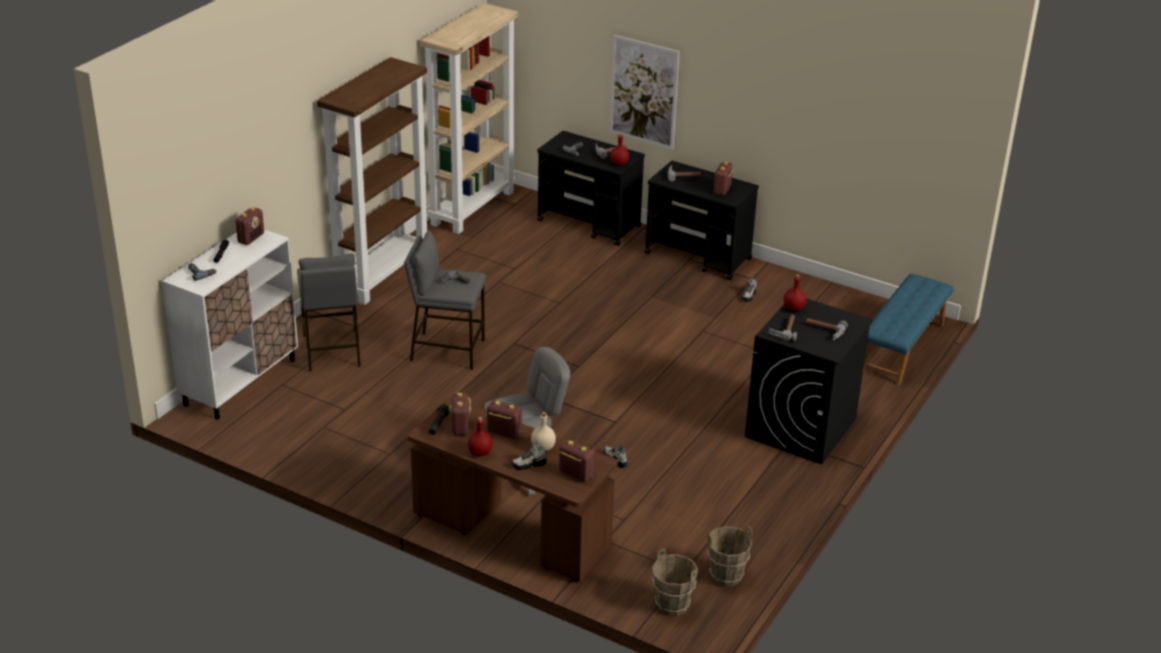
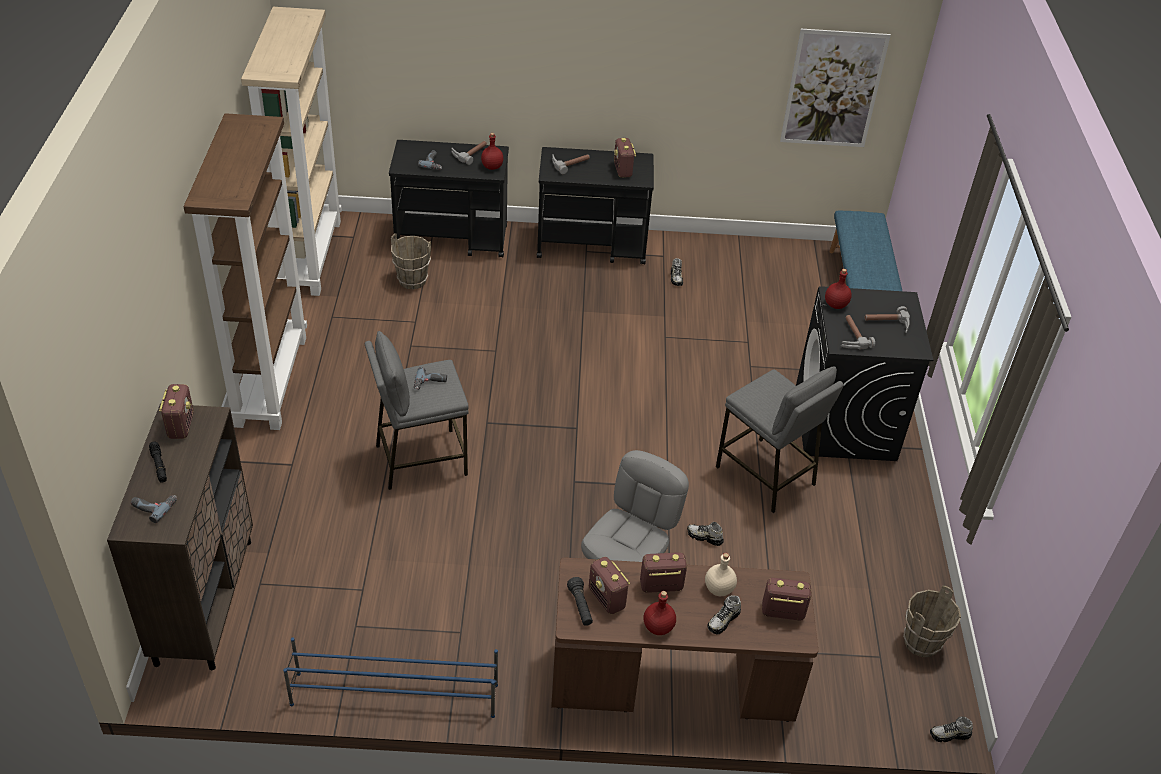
camera: 30 degrees left, 10 degrees up
(240, 382) = (204, 600): white cabinet -> brown cabinet
(317, 471) = (394, 694): none -> blue shoe rack
(332, 351) = (286, 510): grey stool -> grey stool (766, 475)
(644, 92) = (500, 76): picture -> picture (833, 89)
(672, 605) = (902, 707): brown bucket -> brown bucket (412, 281)
(693, 634) = (949, 735): none -> shoe

